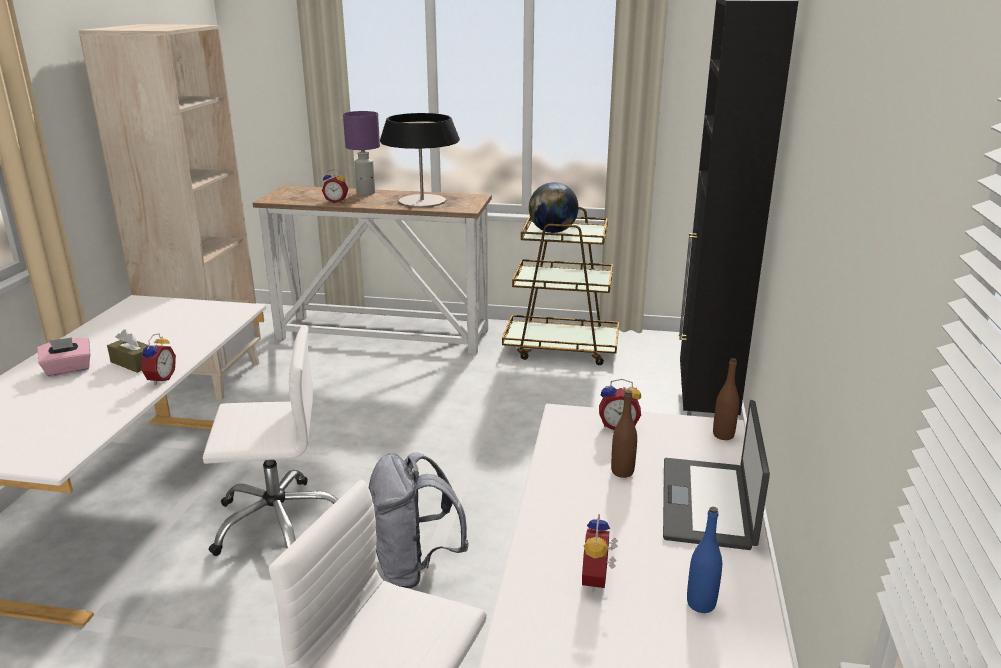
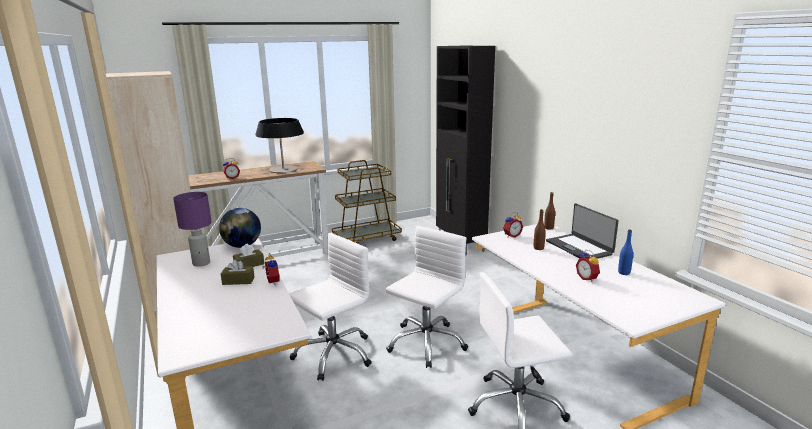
camera: 35 degrees left, 5 degrees down
(68, 369) = (202, 295): pink tissue box -> none
(184, 343) = (249, 265): none -> brown tissue box
(366, 193) = (240, 171): purple table lamp -> purple table lamp (201, 263)
(414, 566) = (426, 343): grey backpack -> white office chair
(552, 231) = (358, 174): globe -> globe (242, 246)

